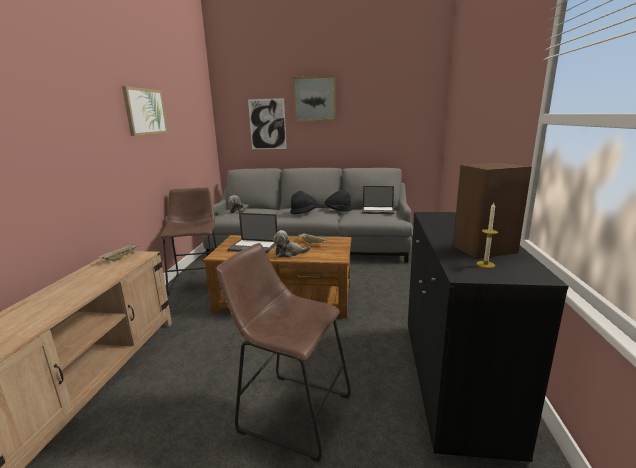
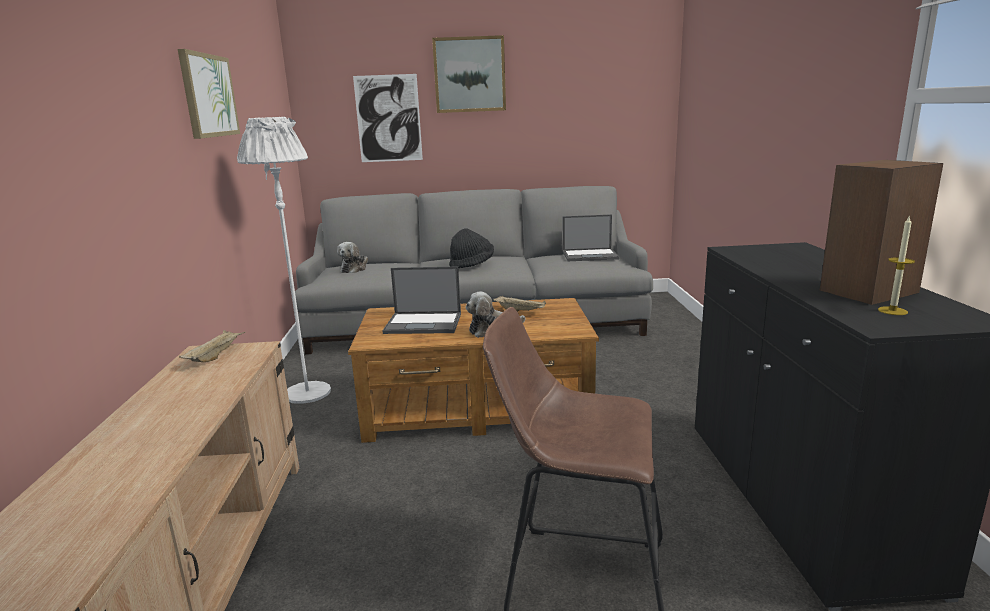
camera: 10 degrees left, 0 degrees up
(197, 280) = (307, 393): brown stool -> white floor lamp
(338, 211) = (525, 259): black hat -> none

